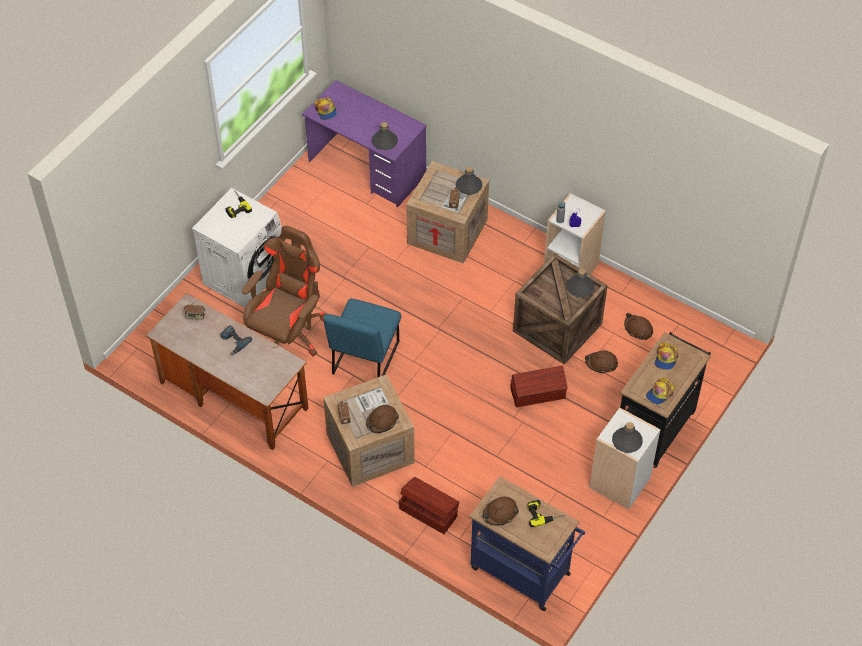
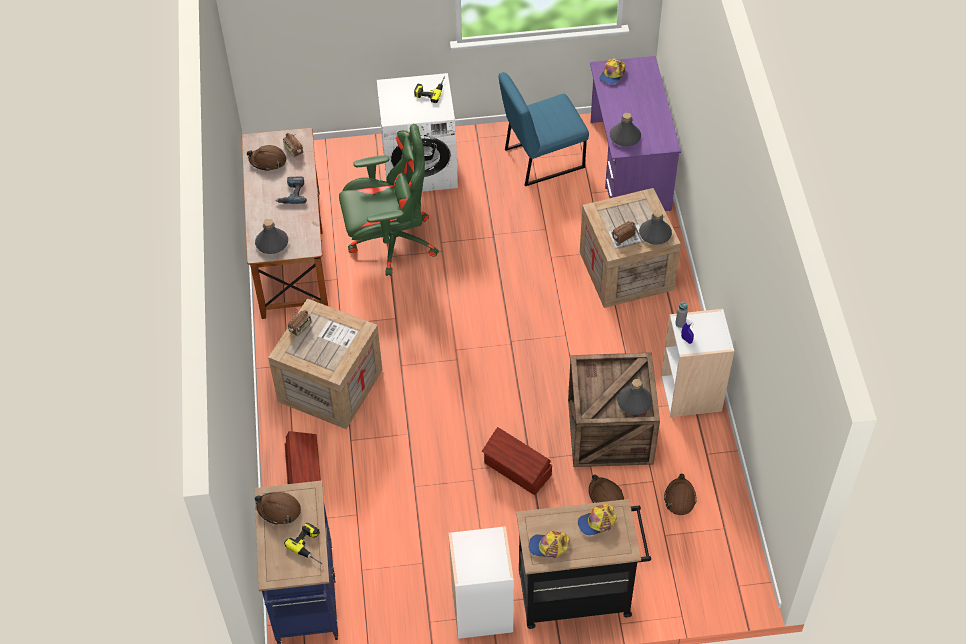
camera: 50 degrees right, 0 degrees up
(287, 337) = (388, 244): brown office chair -> green office chair
(364, 359) = (421, 313): blue chair -> blue chair (542, 158)
(382, 421) = (322, 358): brown hard hat -> brown hard hat (268, 161)
(627, 441) = (470, 560): grey bottle -> grey bottle (272, 243)

